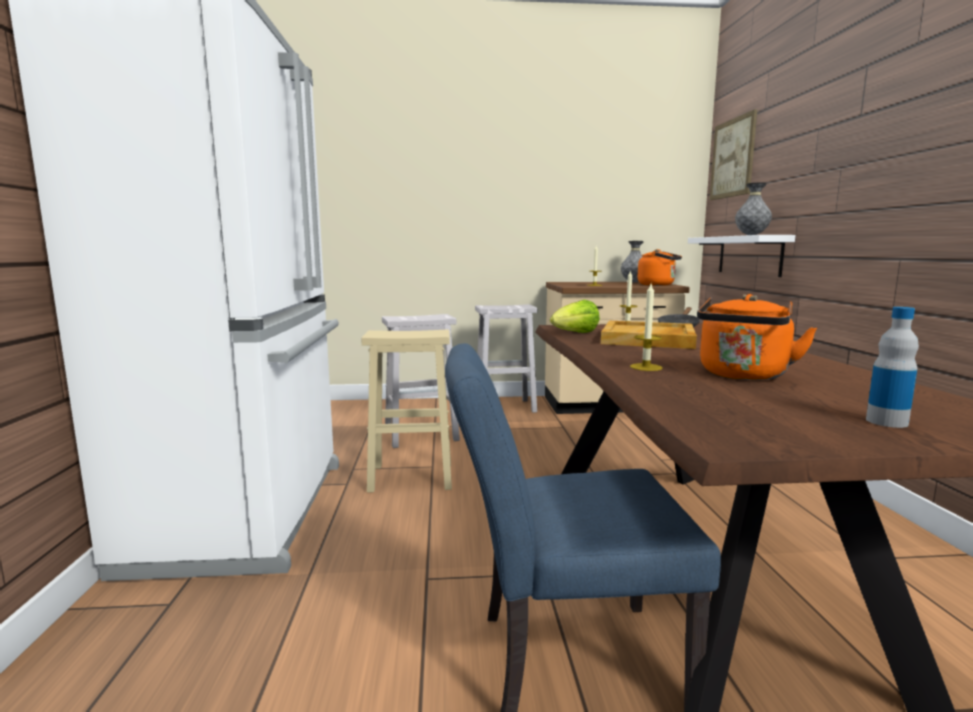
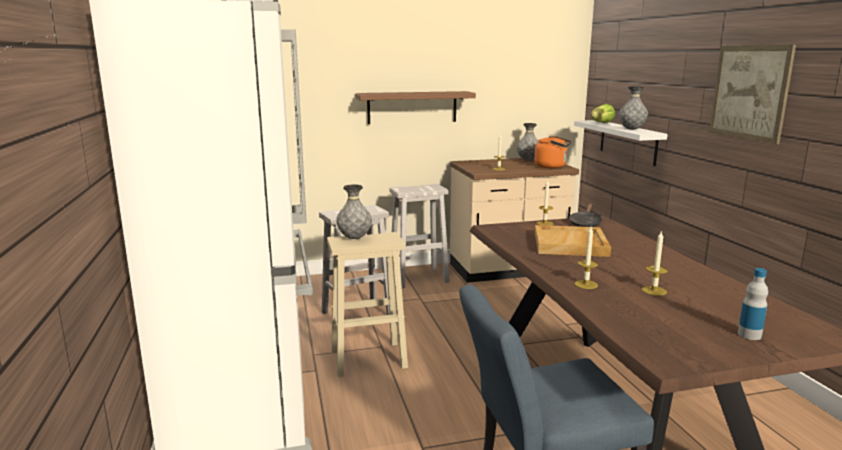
camera: 10 degrees left, 5 degrees up
(396, 332) = (354, 238): none -> grey vase
(504, 222) = (412, 107): none -> brown shelf
(575, 334) = (510, 239): lettuce -> lettuce (601, 123)
(732, 158) = (612, 53): picture -> picture (750, 92)
(742, 376) = (654, 291): orange kettle -> candle

